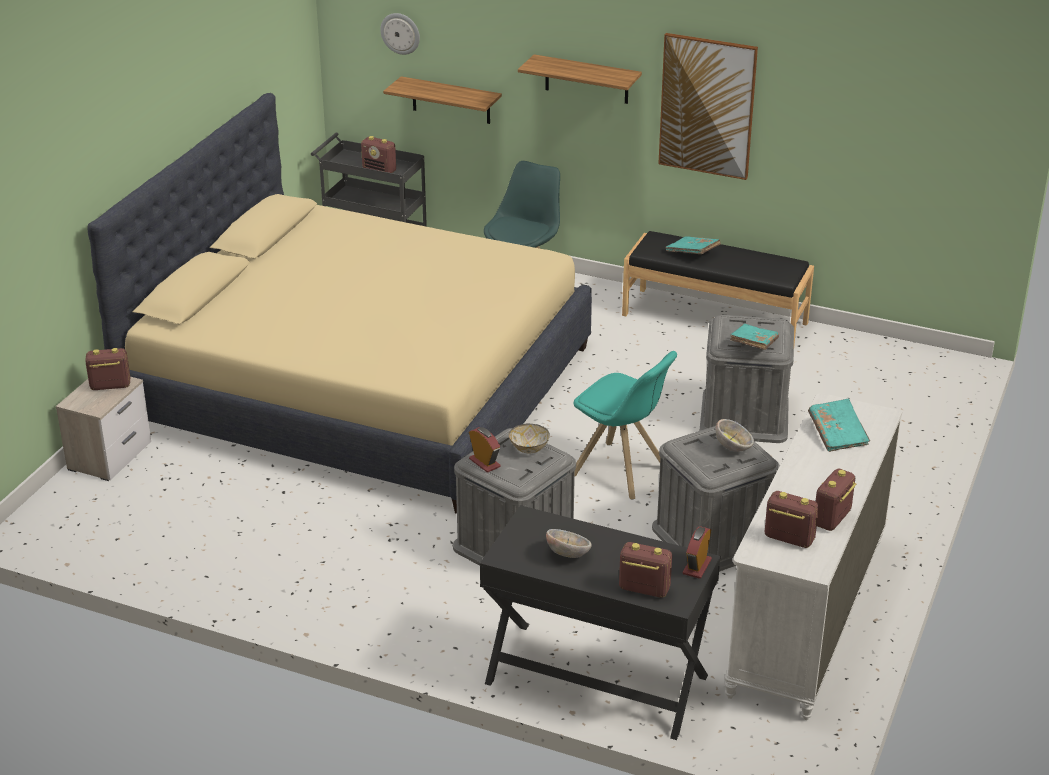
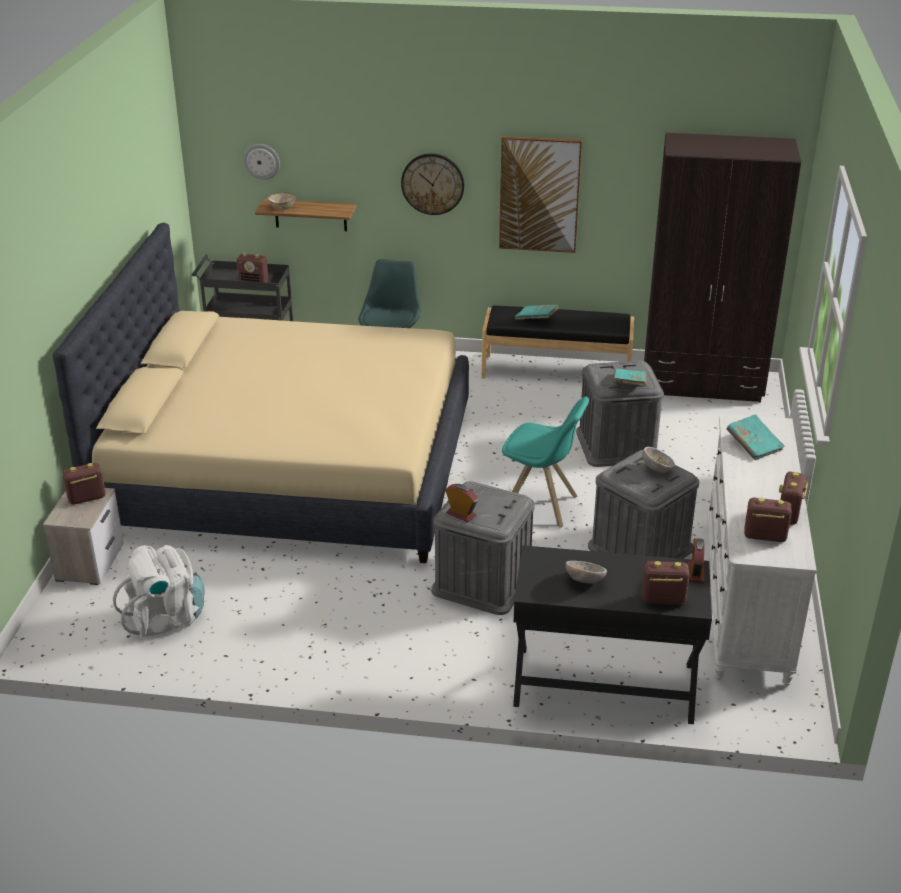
camera: 15 degrees left, 0 degrees up
(161, 527) = (165, 618): none -> white backpack
(528, 448) = (492, 496): bowl -> bowl (282, 208)
(586, 79) = (432, 183): shelf -> wall clock
(885, 359) = (702, 384): none -> brown wardrobe

